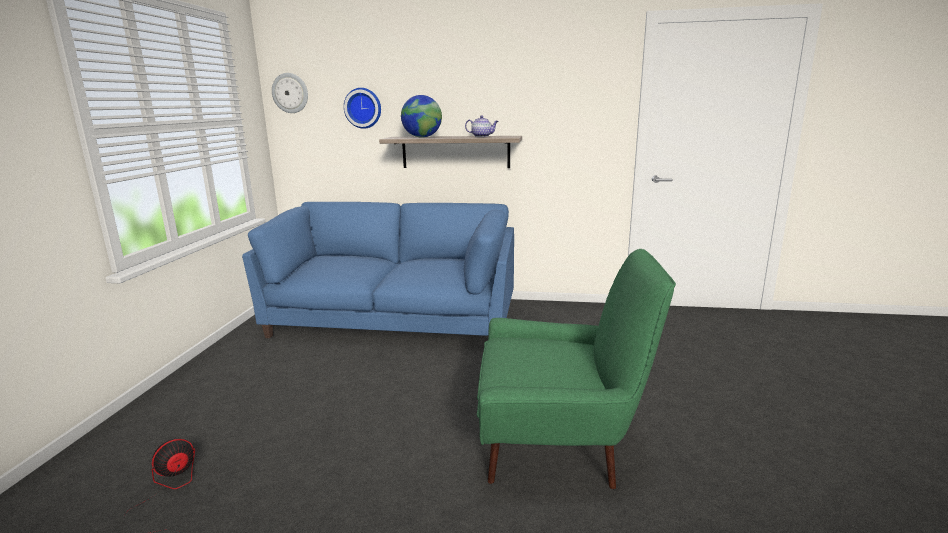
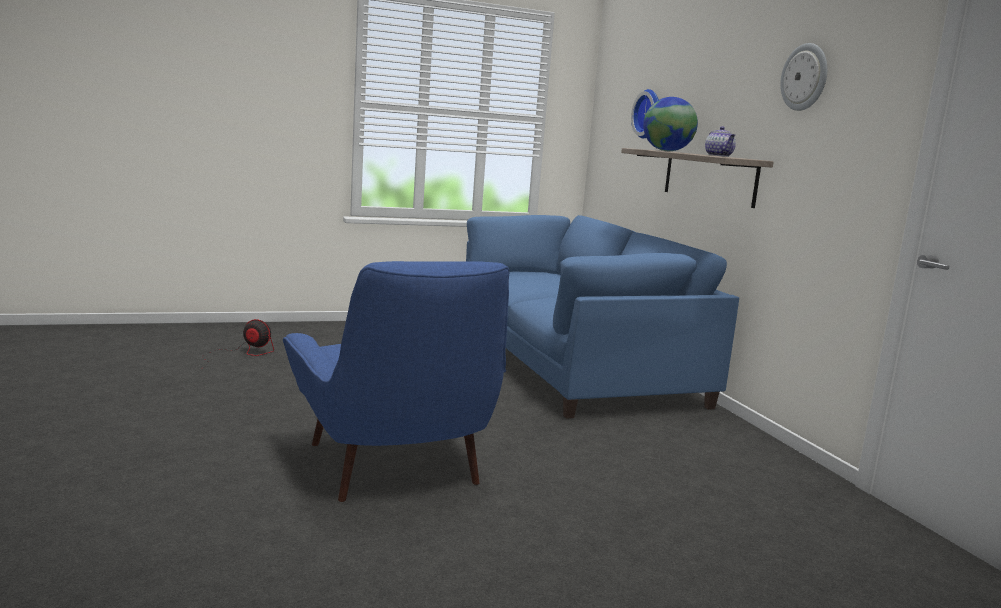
camera: 60 degrees right, 5 degrees down
(290, 93) = (608, 95): wall clock -> wall clock (805, 77)
(559, 445) = (395, 468): green armchair -> blue armchair

